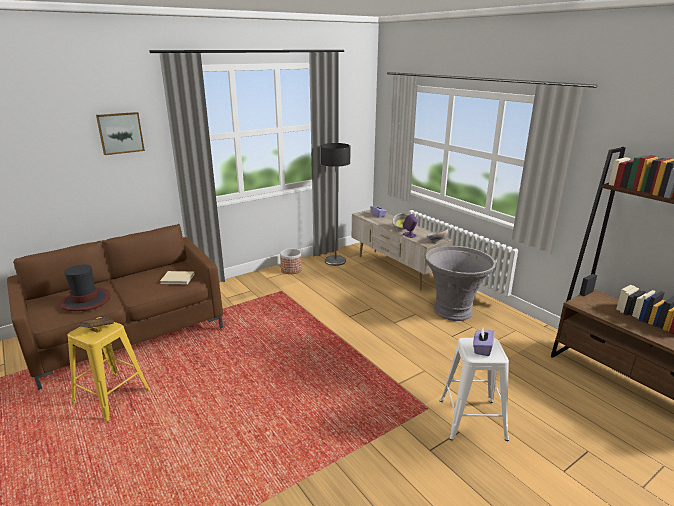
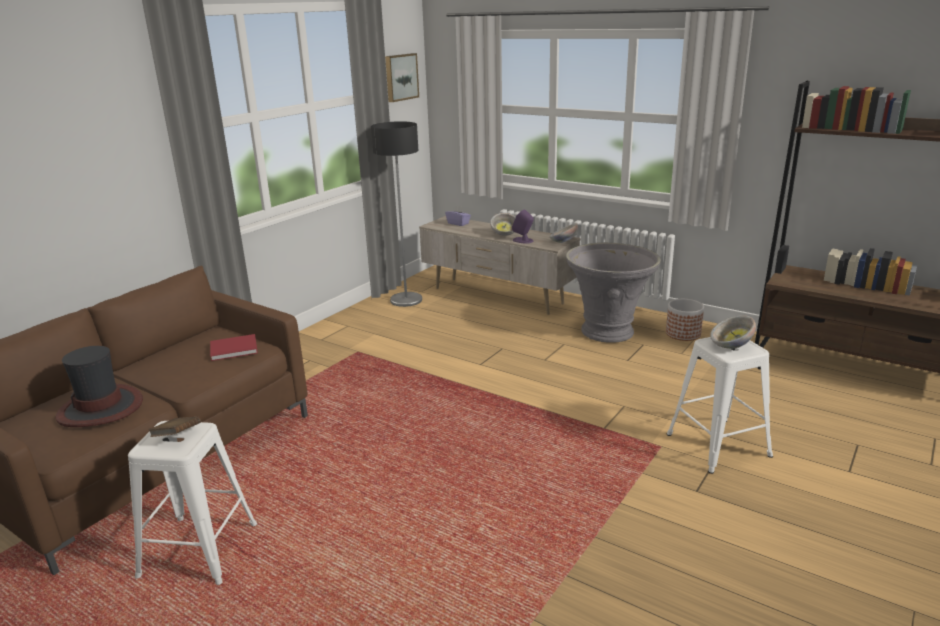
camera: 20 degrees left, 0 degrees up
(110, 397) = (197, 550): yellow stool -> white stool
(120, 133) = (82, 123): picture -> picture (400, 77)
(178, 279) = (235, 349): beige book -> red book
(291, 270) = (350, 322): planter -> planter (683, 334)
(482, 349) = (730, 346): purple tissue box -> bowl

